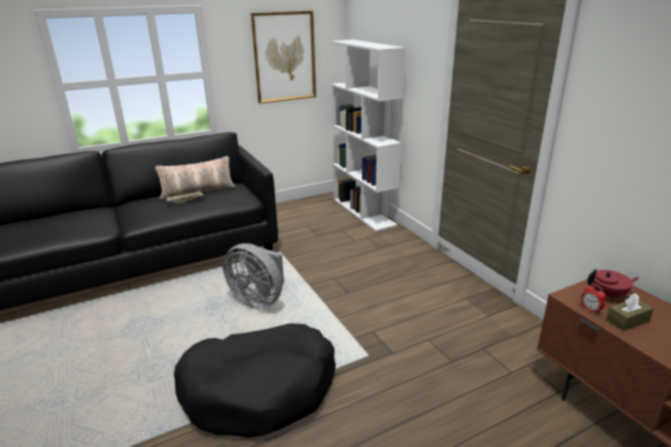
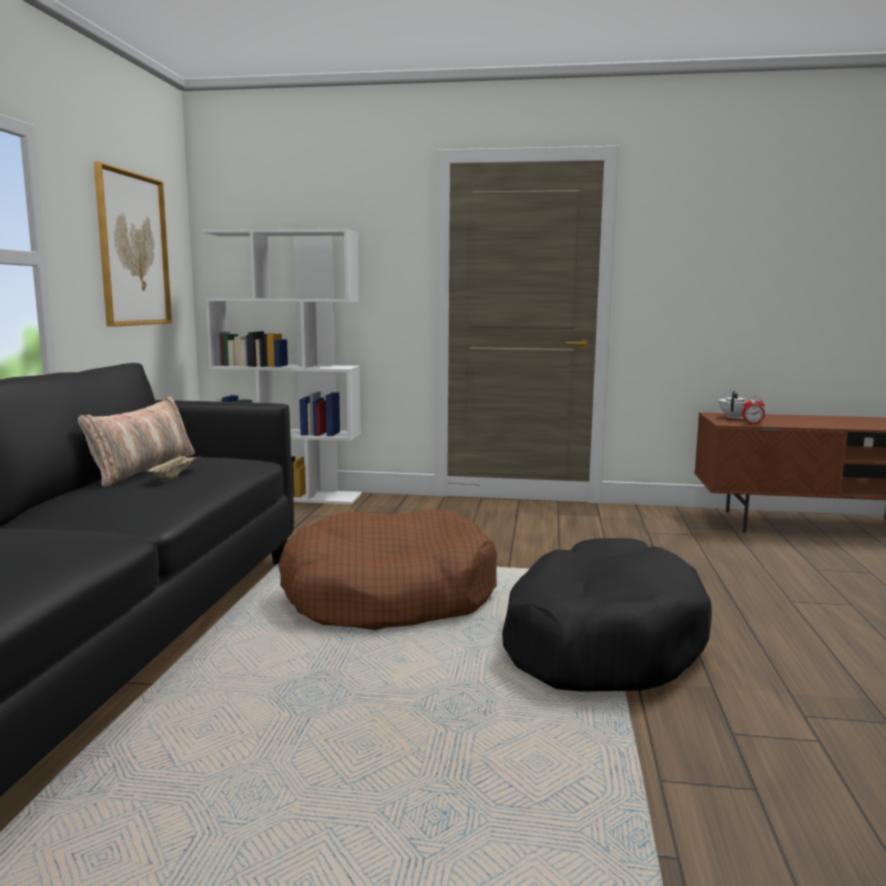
camera: 55 degrees left, 15 degrees down
(258, 299) = (389, 595): grey fan -> brown dog bed
(608, 295) = (735, 418): red teapot -> white teapot
(627, 320) = (776, 422): brown tissue box -> none

